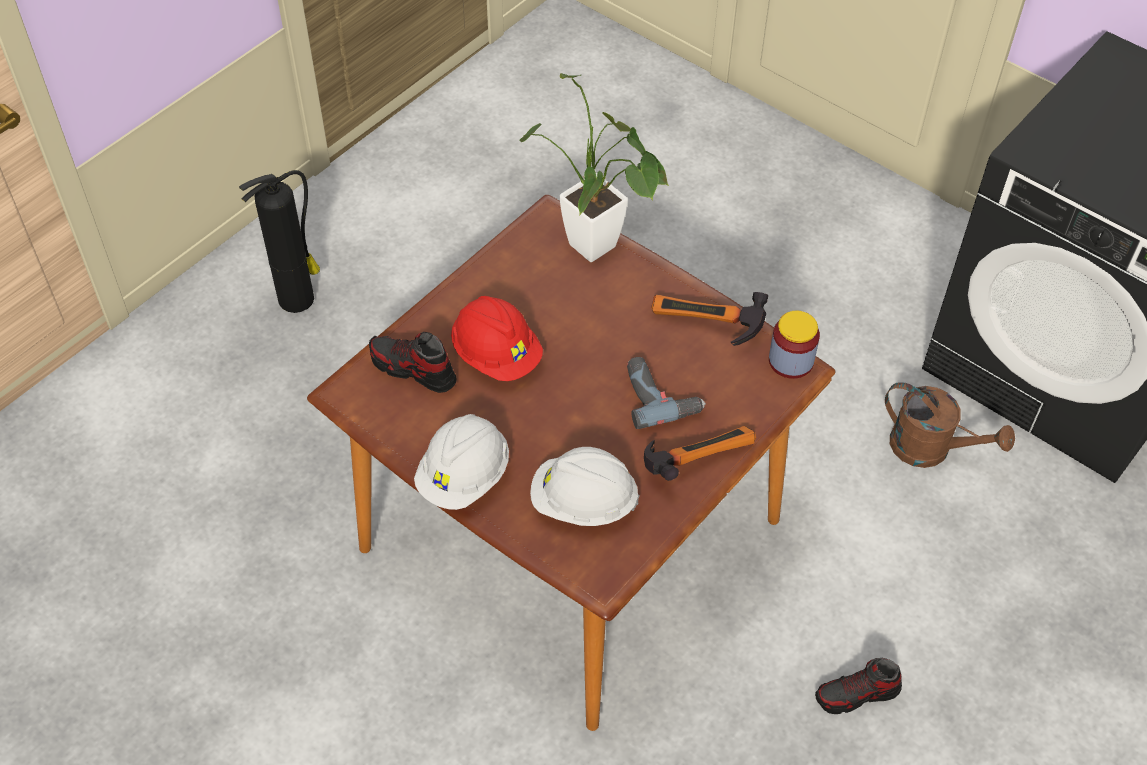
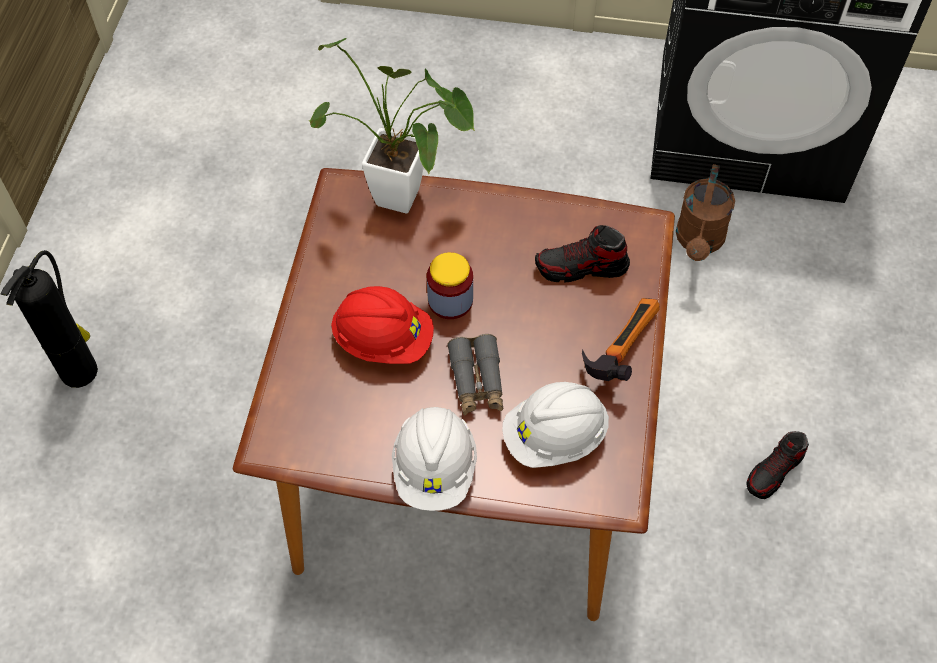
camera: 30 degrees left, 5 degrees up
(413, 369) = (317, 392): shoe -> shoe (581, 268)
(550, 425) = (477, 381): none -> grey binoculars
(660, 395) = (550, 306): power drill -> none
(705, 329) = (546, 228): hammer -> none
(791, 361) = (635, 222): jar -> jar (450, 301)
(931, 449) = (699, 242): brown watering can -> brown watering can turned 105 degrees clockwise

